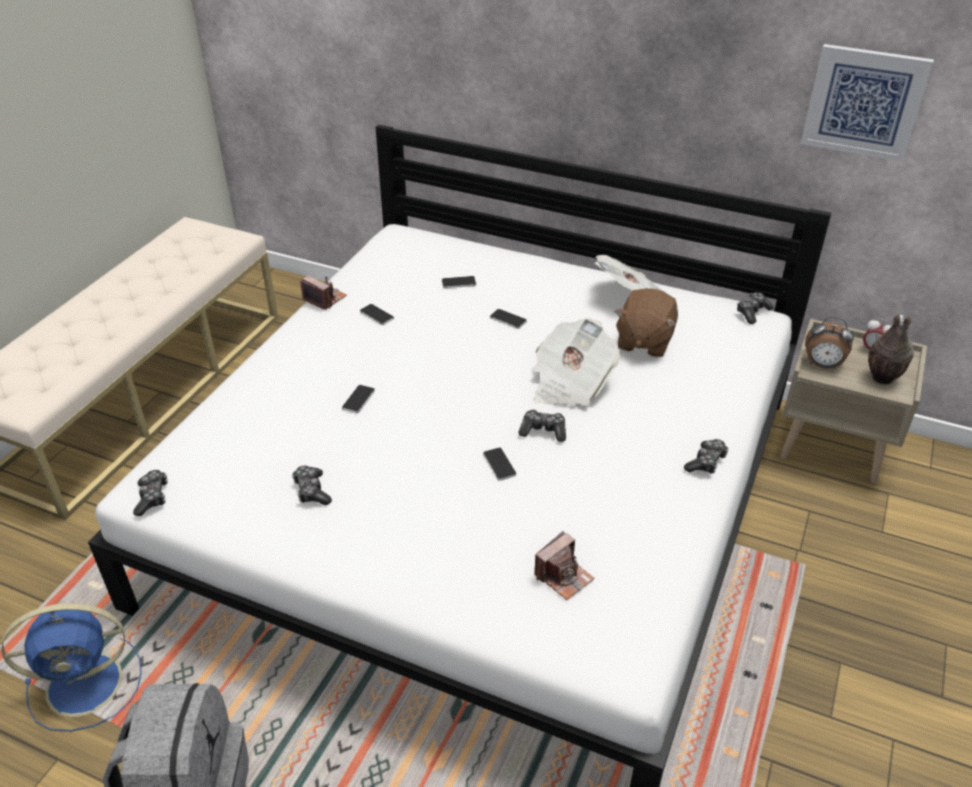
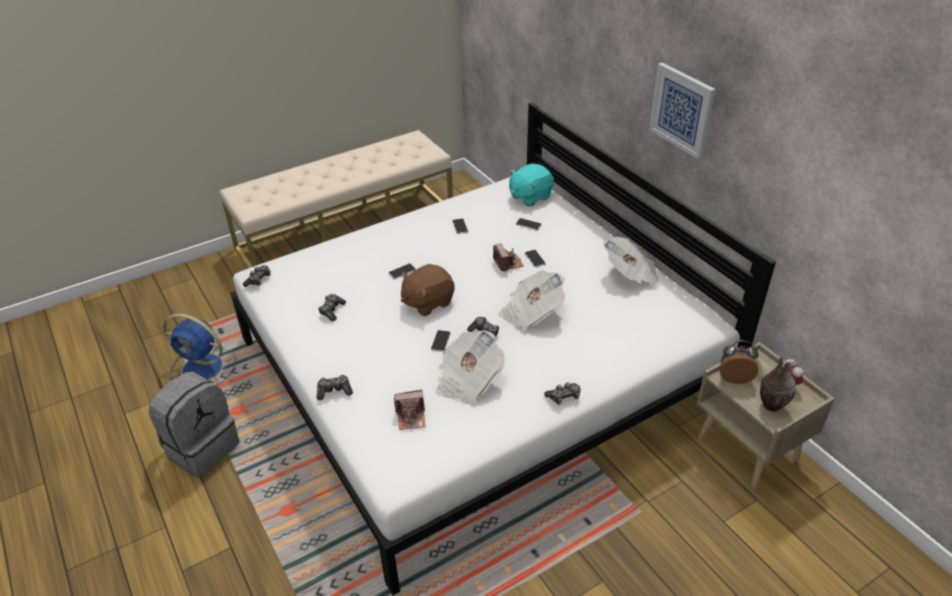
camera: 35 degrees right, 0 degrees up
(325, 299) = (441, 206): camera -> camera (508, 263)
(426, 250) = (529, 196): none -> turquoise plush toy
(581, 495) = (468, 380): none -> newspaper
(643, 341) = (606, 306): brown plush toy -> brown plush toy (427, 302)
(752, 312) = (708, 318): game controller -> game controller (334, 391)
(822, 365) = (734, 377): alarm clock -> alarm clock turned 135 degrees clockwise
(864, 102) = (808, 181): picture -> picture (682, 110)

